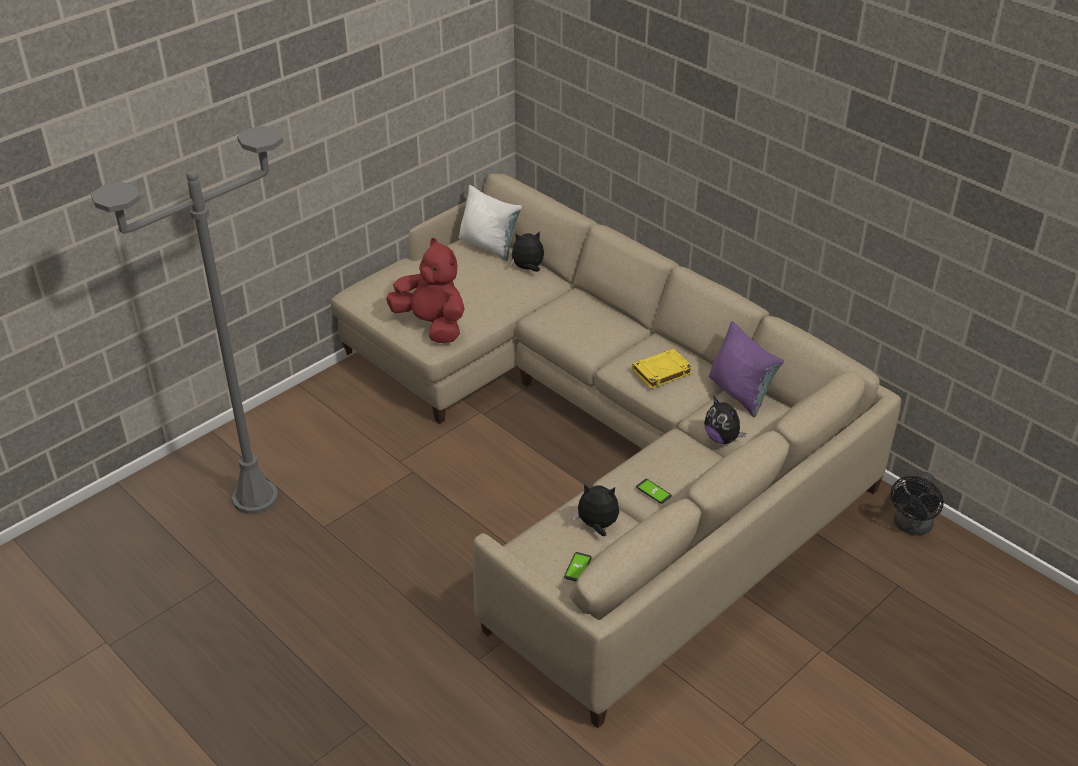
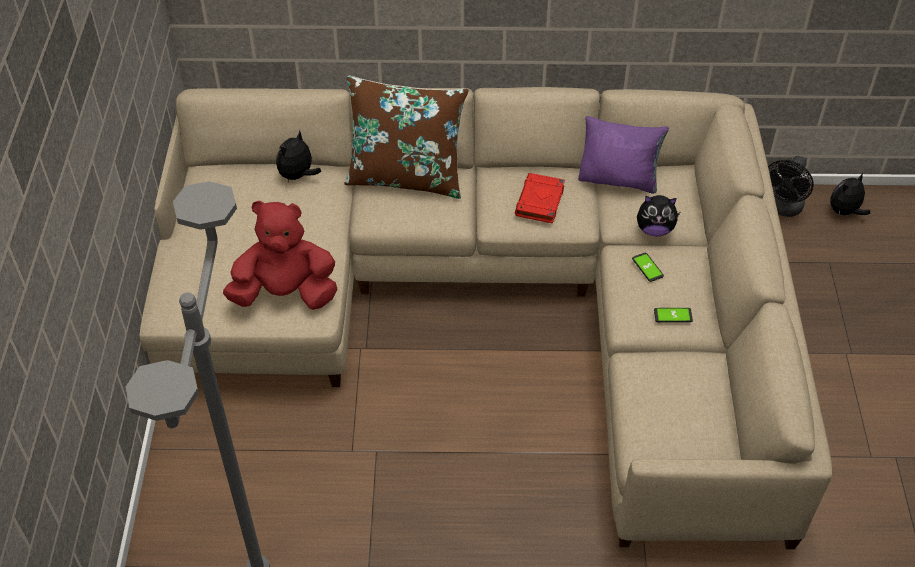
camera: 45 degrees left, 10 degrees up
(489, 246) = (229, 175): white pillow -> none
(577, 567) = (708, 428): phone -> phone (647, 267)
(594, 308) = (406, 177): none -> brown pillow
(597, 526) = (672, 379): plush toy -> plush toy (844, 212)
(661, 372) = (540, 202): yellow book -> red book
(911, 527) = (782, 208): black fan -> black fan turned 45 degrees clockwise

